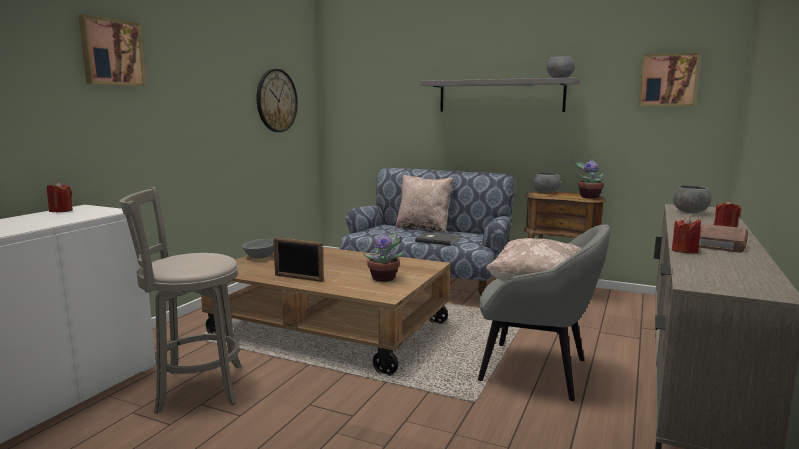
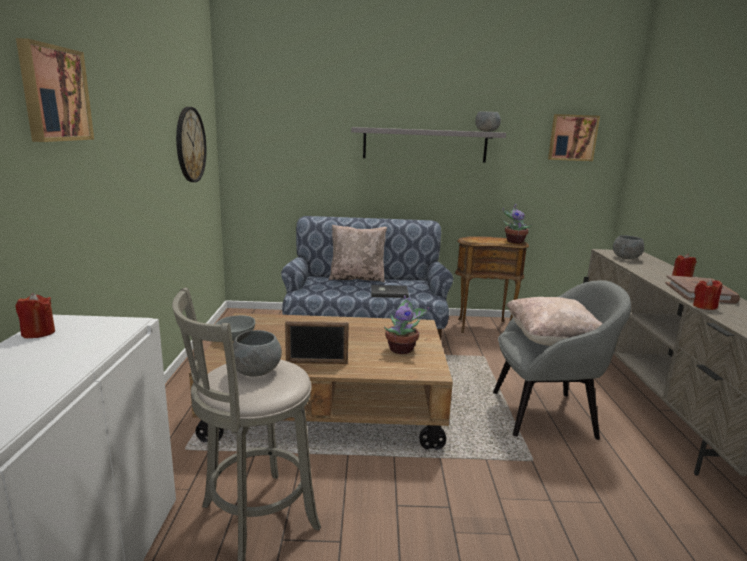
camera: 25 degrees left, 5 degrees up
(546, 193) = (474, 239): grey bowl -> grey bowl (256, 372)

